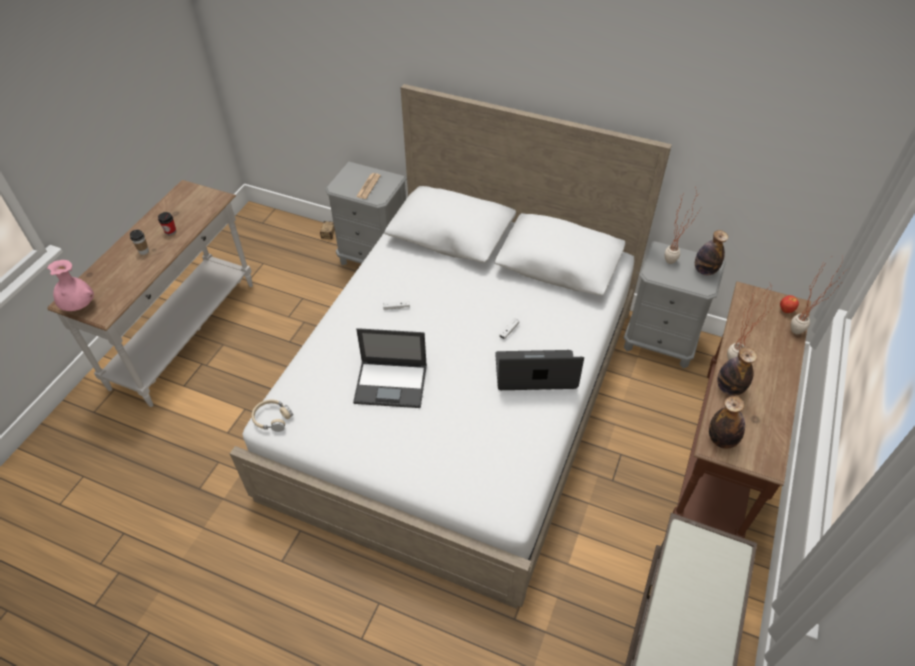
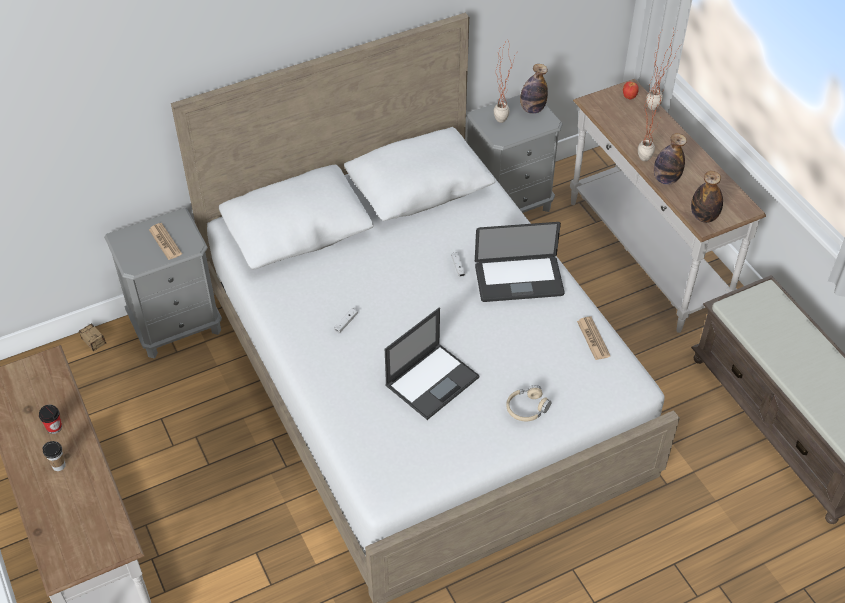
camera: 50 degrees left, 0 degrees up
(80, 307) = (83, 562): pink vase -> none
(272, 418) = (382, 489): beige headphones -> beige headphones (527, 408)
(529, 454) = (593, 339): none -> newspaper
(535, 372) = (519, 280): laptop -> laptop turned 135 degrees counterclockwise
(716, 454) = (644, 256): brown console table -> white console table

